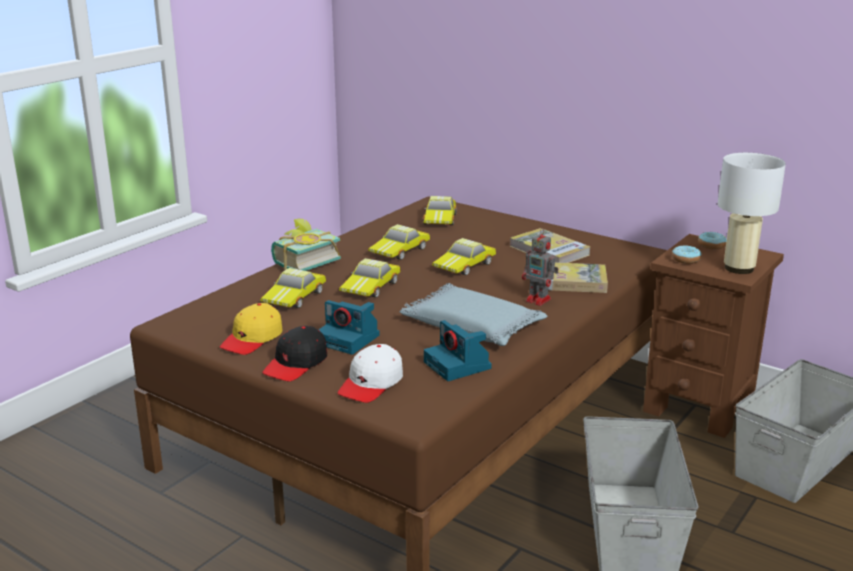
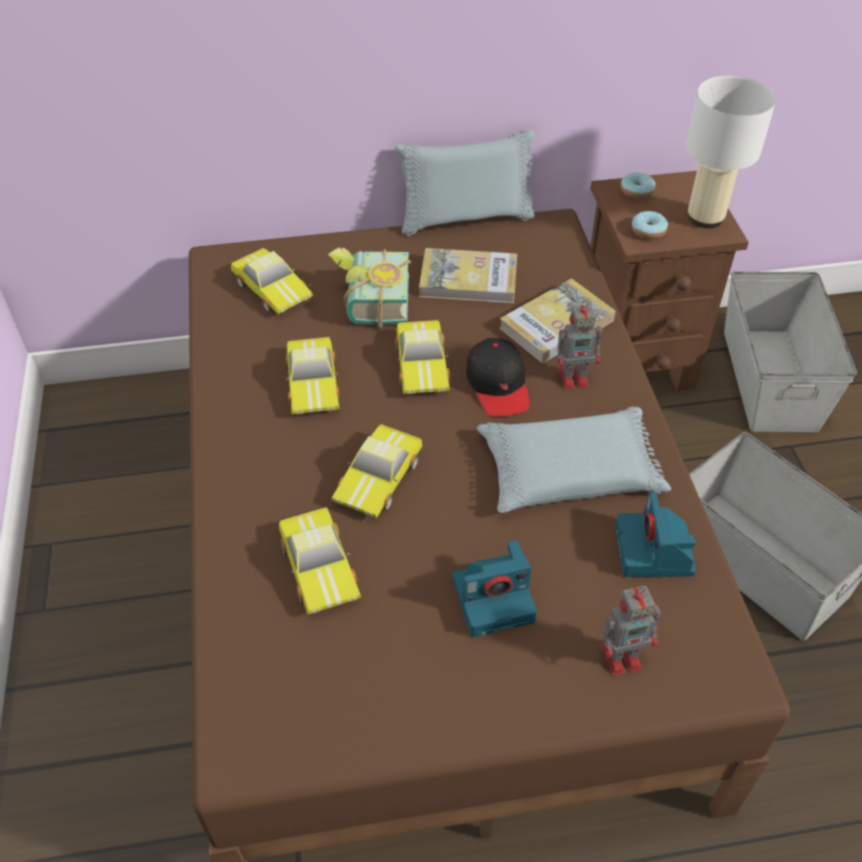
camera: 45 degrees left, 25 degrees up
(252, 339) = (388, 690): yellow cap -> none
(296, 364) = (503, 692): black cap -> black cap (498, 385)
(303, 262) = (226, 487): book -> book (370, 302)
(371, 383) = (623, 656): white cap -> toy robot
(372, 287) = (380, 478): toy car -> toy car turned 45 degrees clockwise
(458, 365) = (655, 552): camera -> camera turned 75 degrees clockwise
(592, 232) = (466, 218): none -> blue pillow

